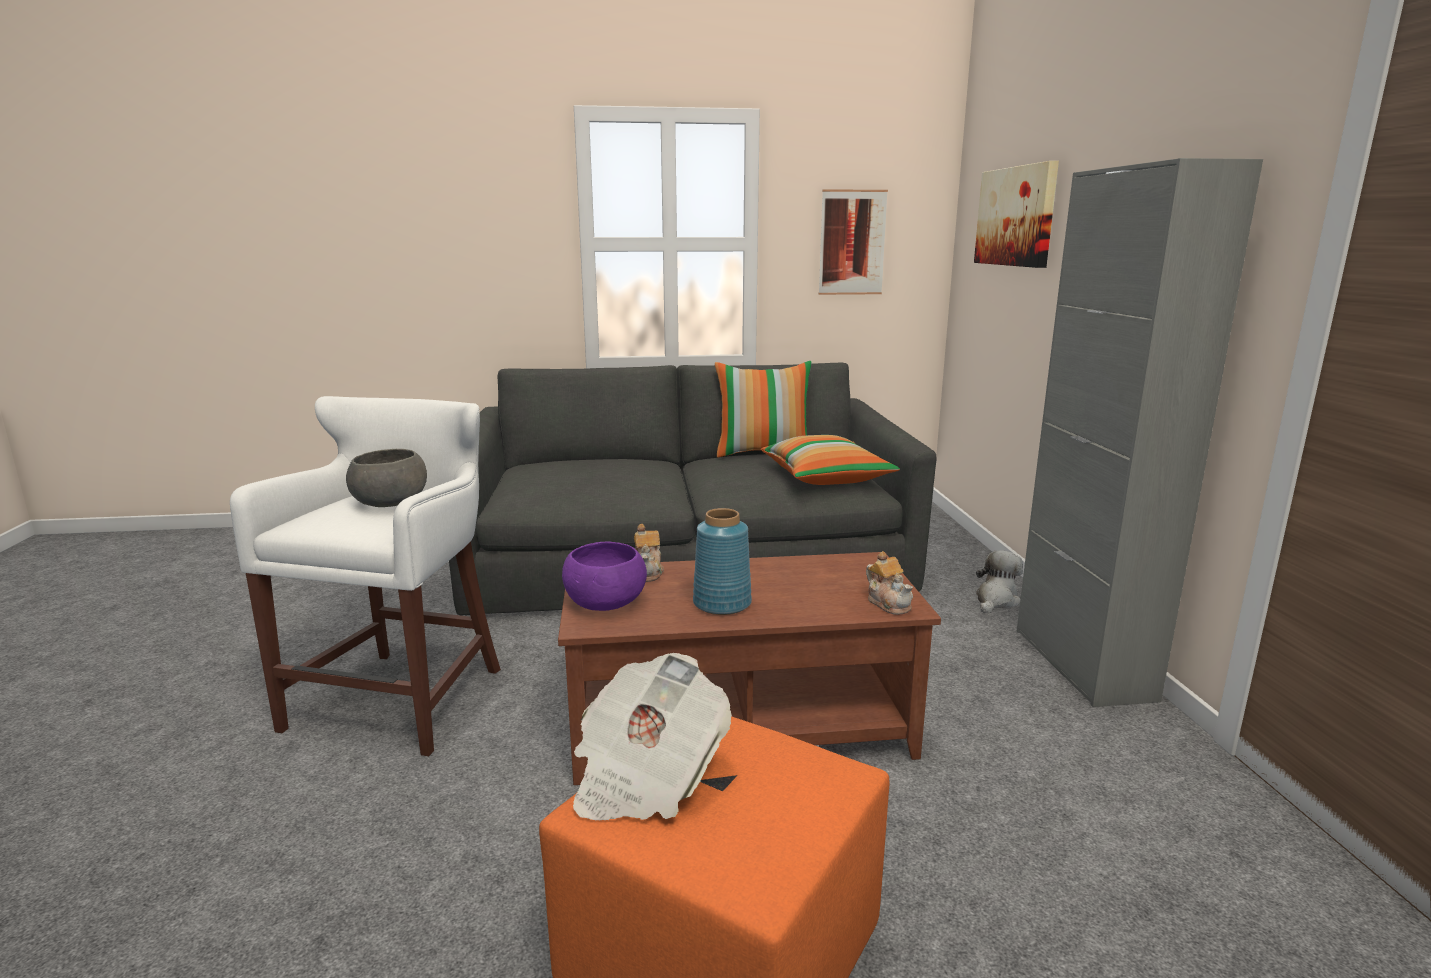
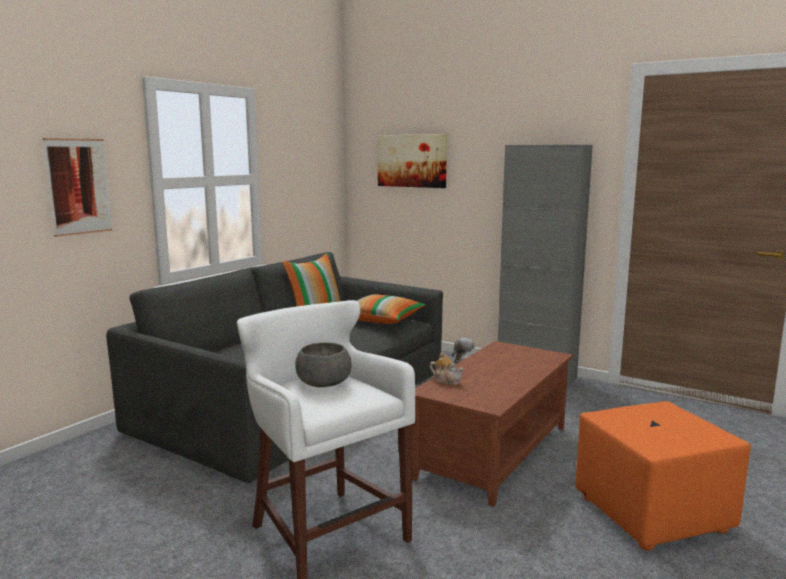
camera: 50 degrees left, 5 degrees down
(605, 603) = (471, 397): purple bowl -> none
(646, 775) = (639, 433): newspaper -> none
(722, 603) = (507, 378): blue vase -> none
(852, 243) = (303, 176): picture -> picture (78, 186)
(889, 603) = (549, 356): teapot -> none

